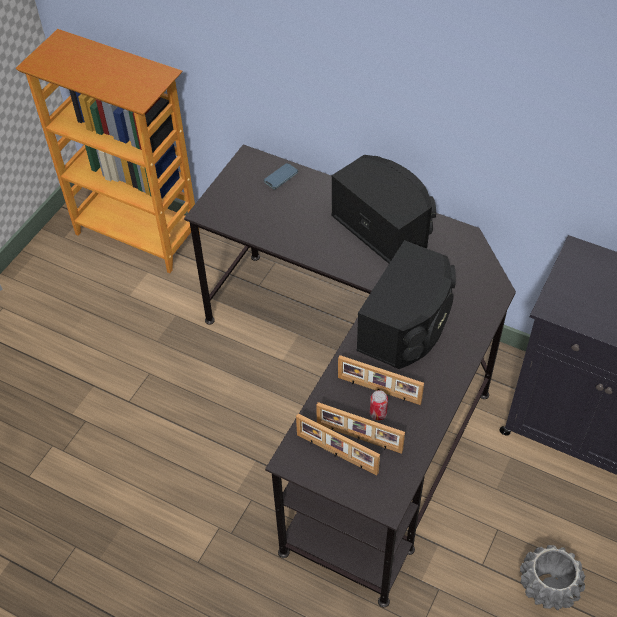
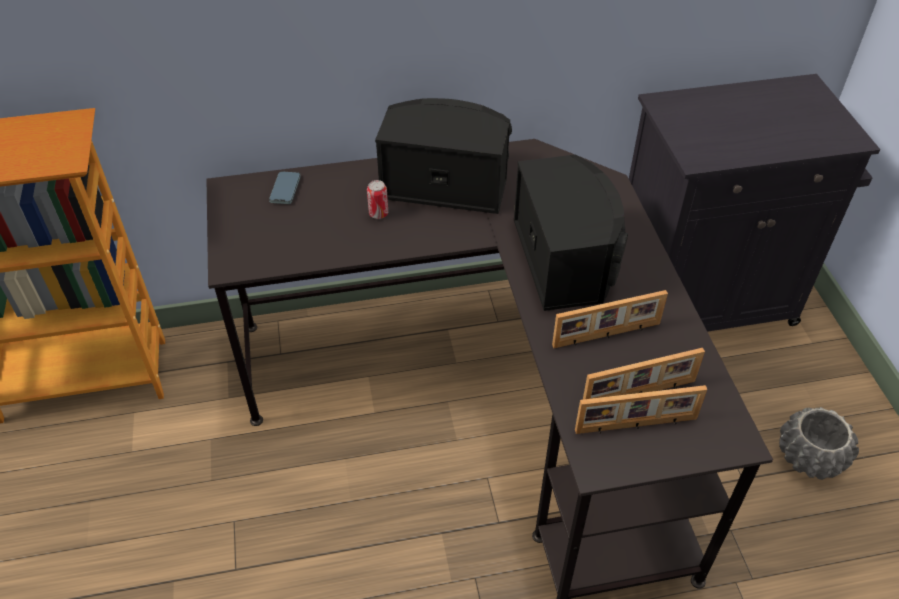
camera: 40 degrees left, 5 degrees down
(378, 414) = (631, 358): can -> can (378, 214)

